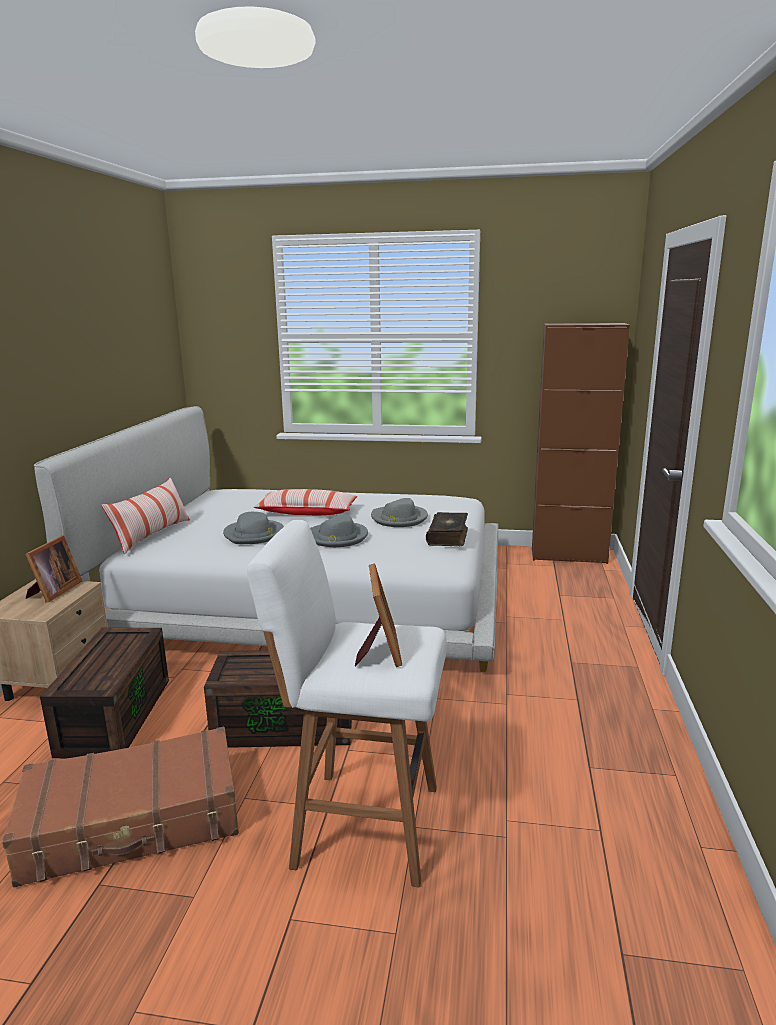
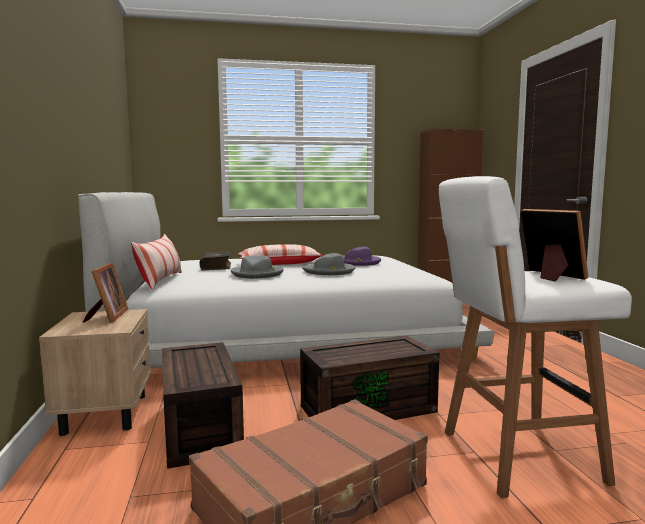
camera: 20 degrees left, 10 degrees down
(399, 519) = (358, 262): grey hat -> purple hat
(448, 536) = (410, 267): book -> book (217, 266)

